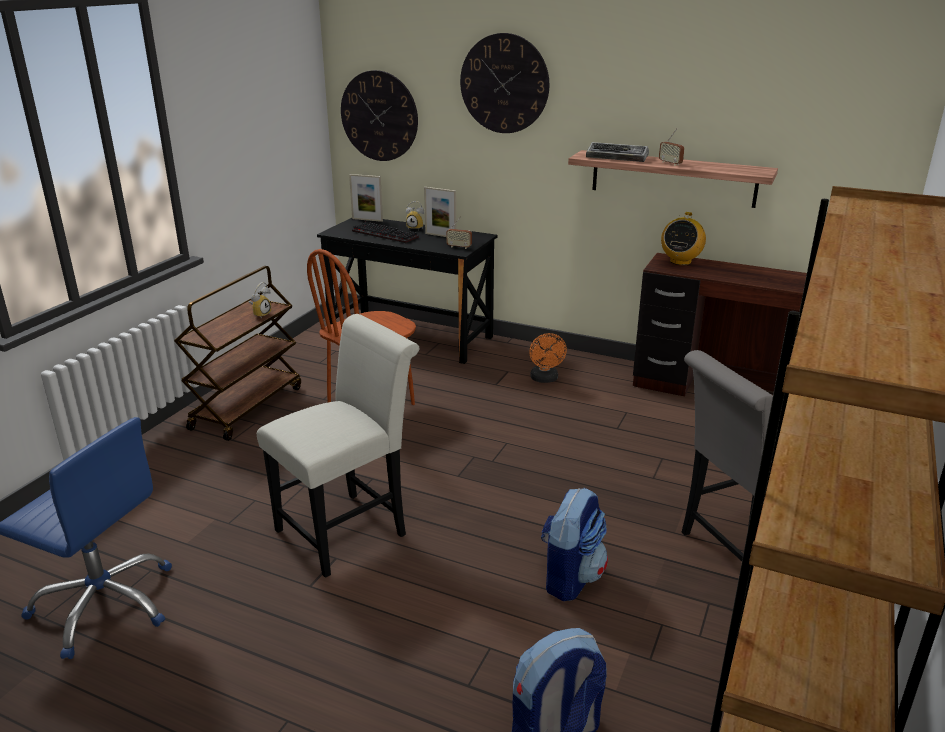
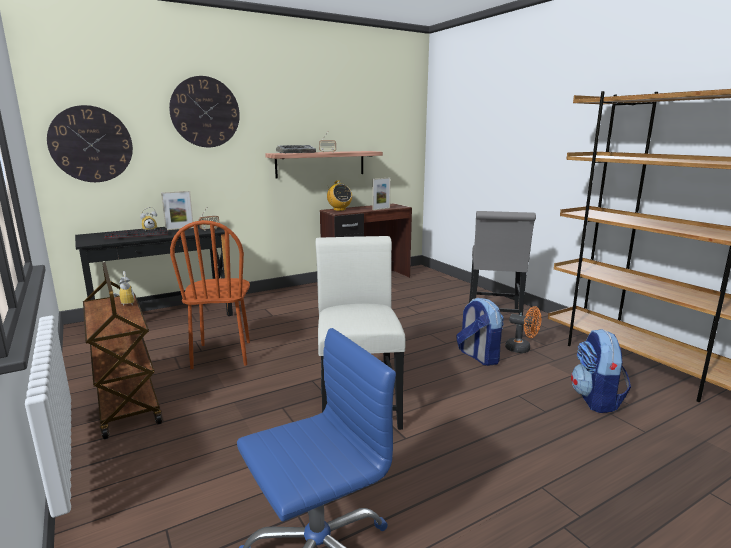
camera: 55 degrees left, 10 degrees down
(367, 220) = (95, 234): picture frame -> picture frame (381, 209)
(545, 379) = (292, 304): orange fan -> orange fan (522, 349)

